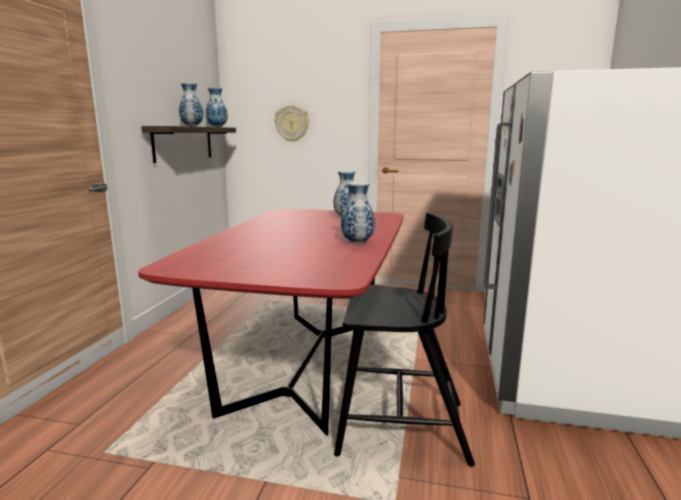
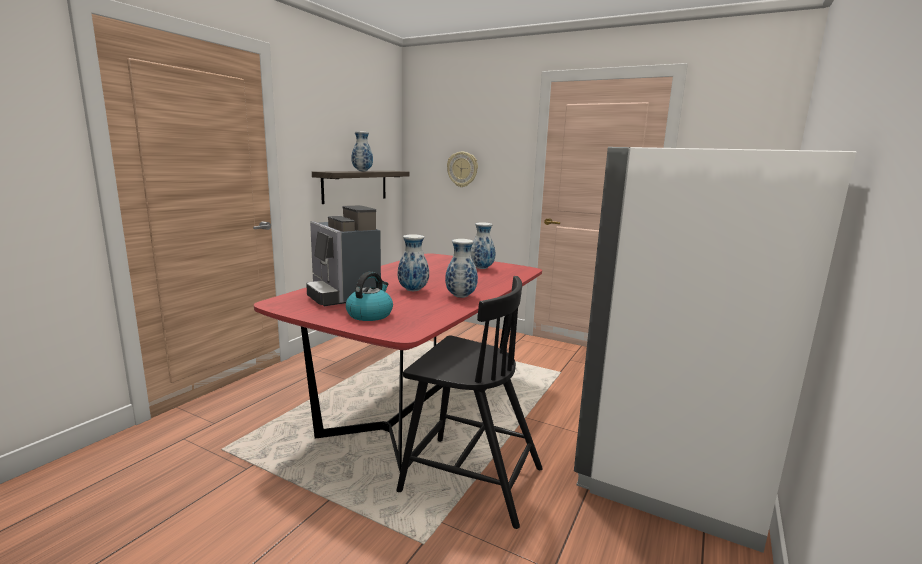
camera: 15 degrees right, 0 degrees up
(217, 127) = (391, 171): vase -> vase (413, 290)
(232, 252) = (342, 294): none -> coffee machine
(286, 267) = (370, 314): none -> kettle

